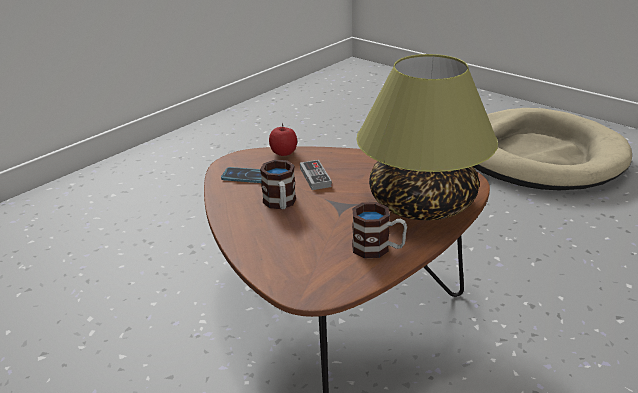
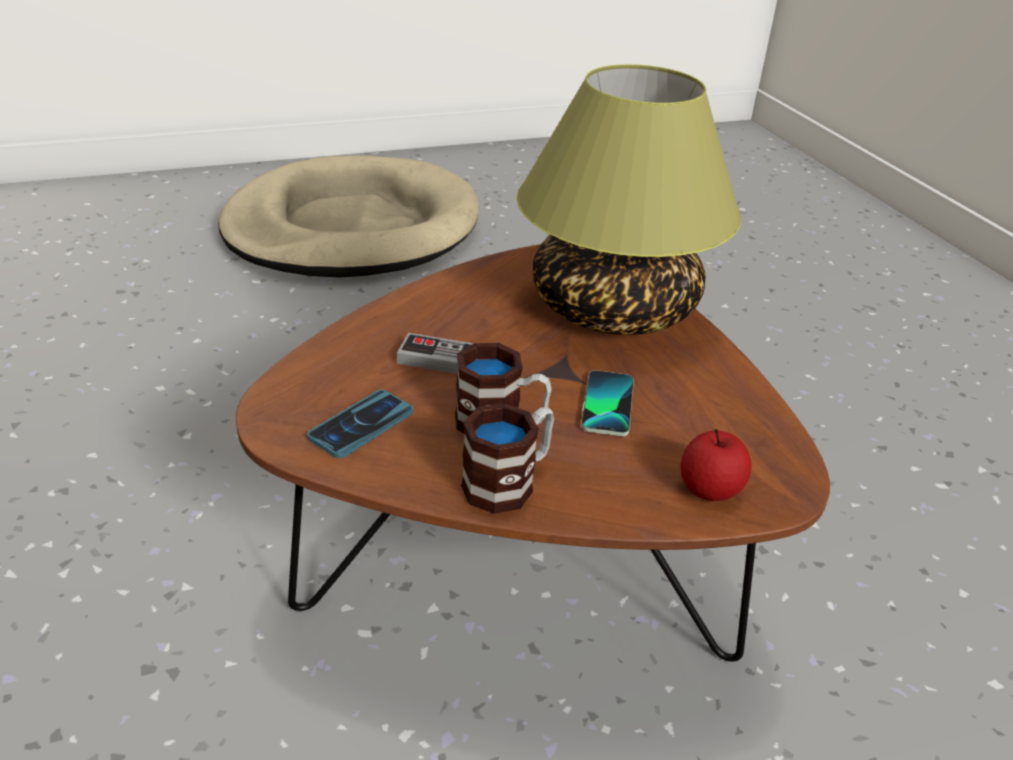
camera: 65 degrees left, 5 degrees up
(283, 153) = (319, 358): apple -> apple (709, 489)
(326, 226) = (607, 404): none -> phone
(378, 249) = (705, 385): mug -> mug (509, 482)

